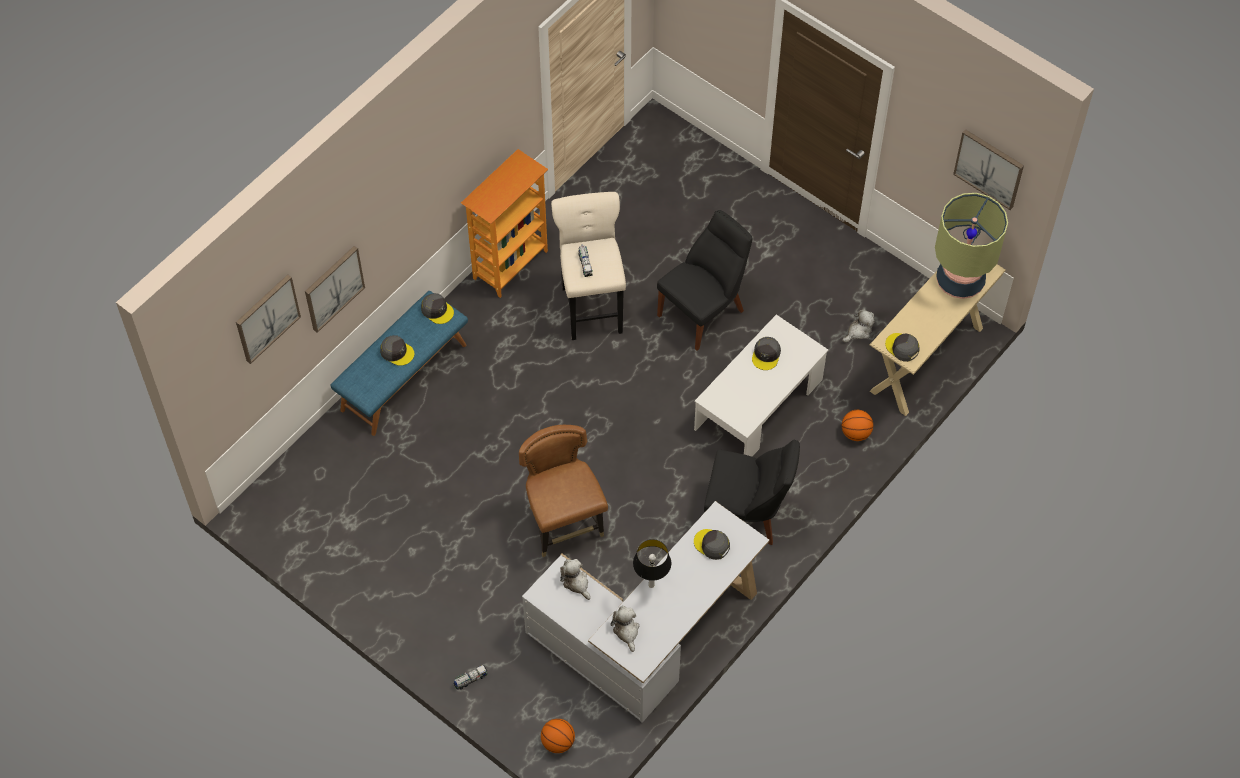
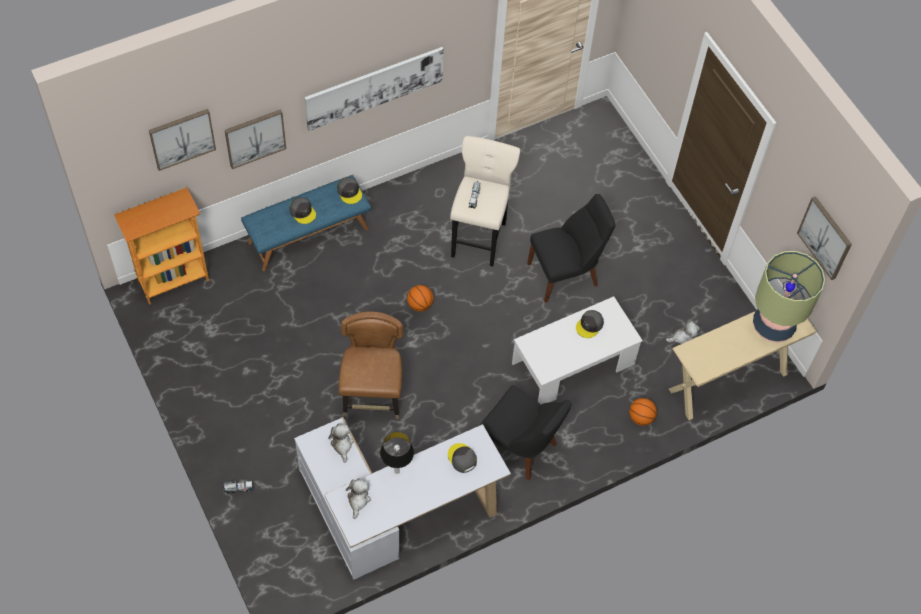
camera: 20 degrees right, 0 degrees up
(437, 183) = (374, 87): none -> picture
(510, 264) = (432, 181): bookcase -> bookcase (173, 280)
(558, 742) = (280, 567): basketball -> basketball (420, 305)
(902, 347) = (698, 361): grey cap -> none

